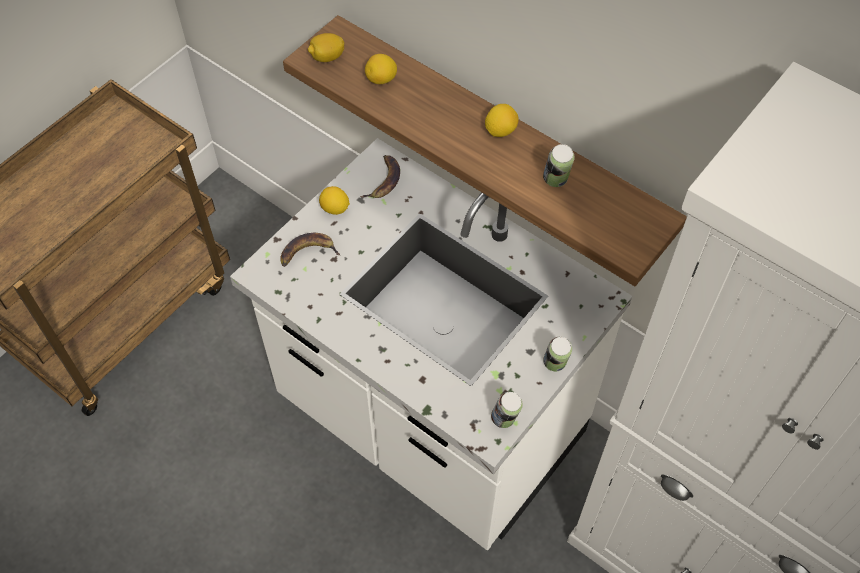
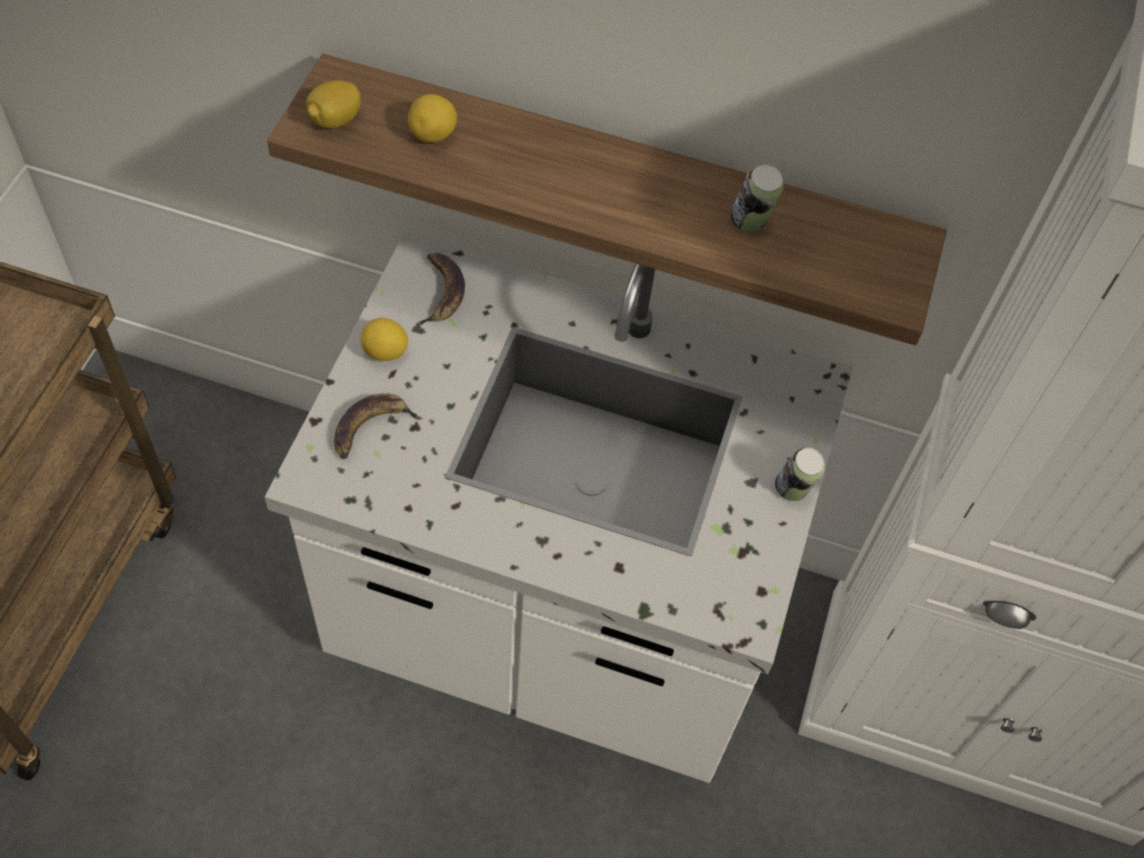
camera: 25 degrees left, 0 degrees up
(500, 131) = (640, 170): lemon -> none
(505, 419) = (759, 590): can -> none

